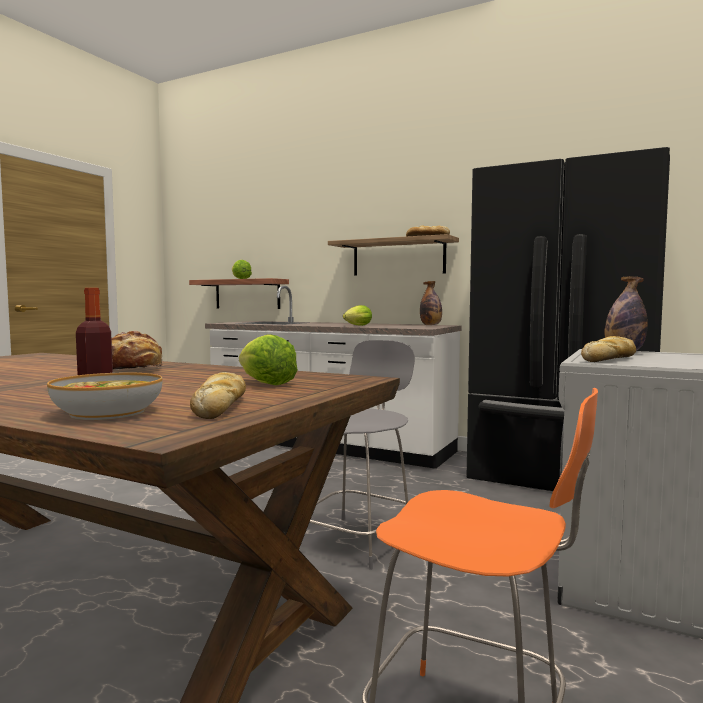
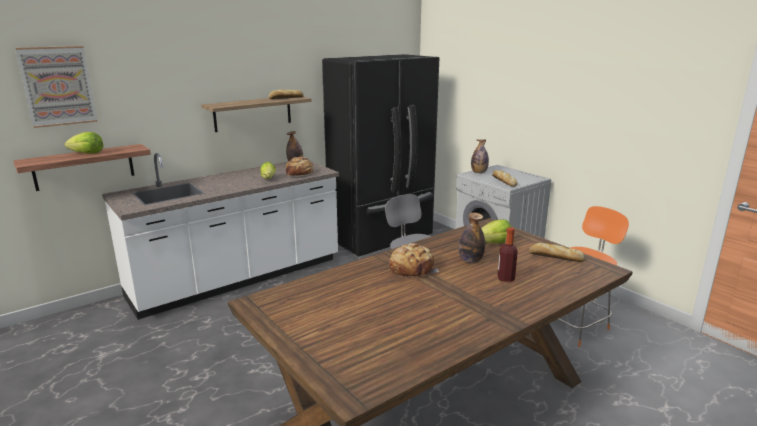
camera: 65 degrees left, 15 degrees up
(107, 412) = (563, 277): bowl -> none
(173, 380) = (470, 260): none -> bottle
(240, 223) = (58, 86): none -> picture
(396, 326) = (300, 173): none -> bread

